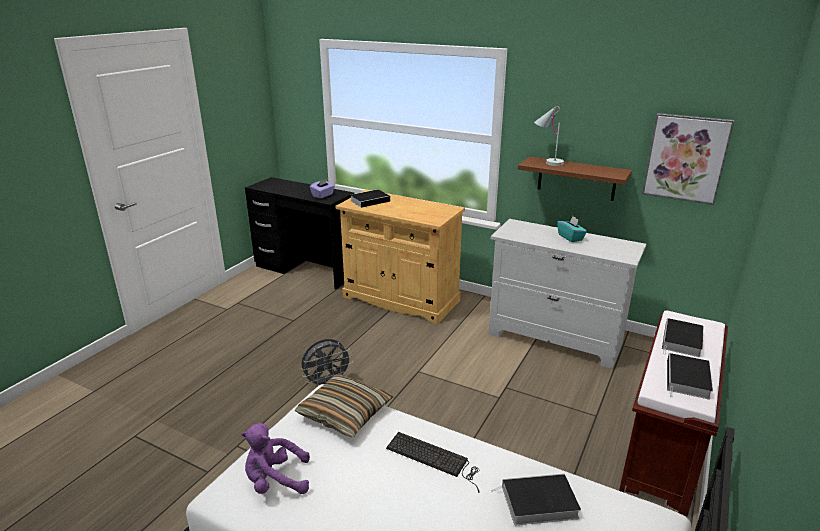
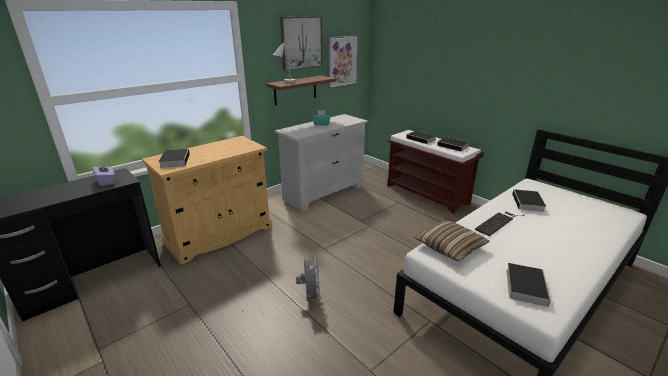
camera: 70 degrees left, 0 degrees up
(275, 481) = (525, 285): purple plush toy -> book
(600, 113) = (301, 43): none -> picture

